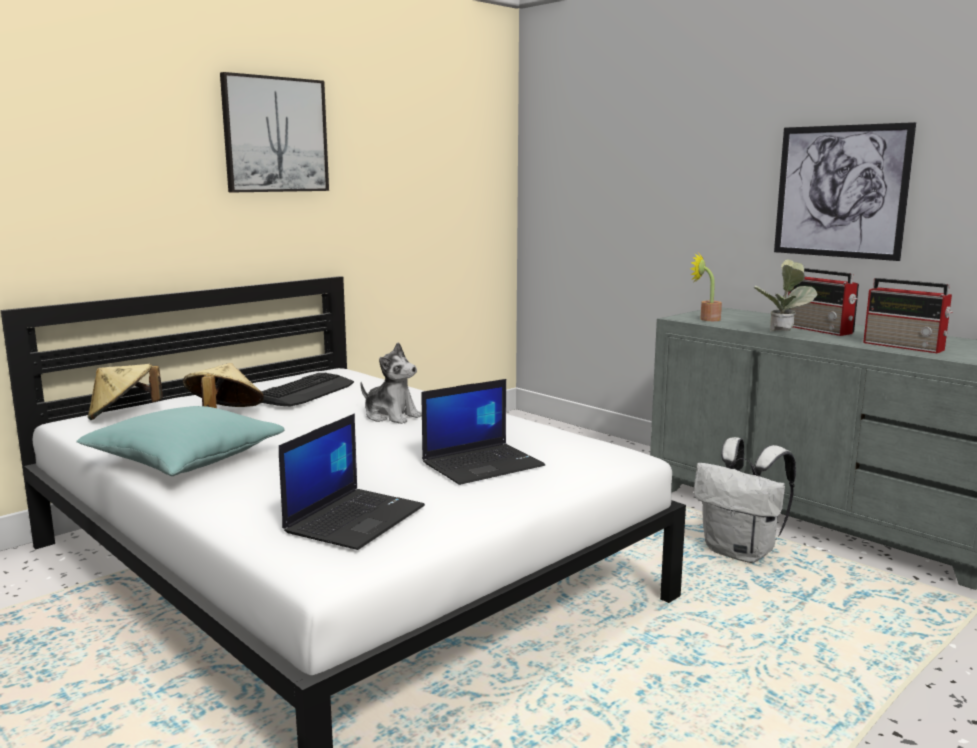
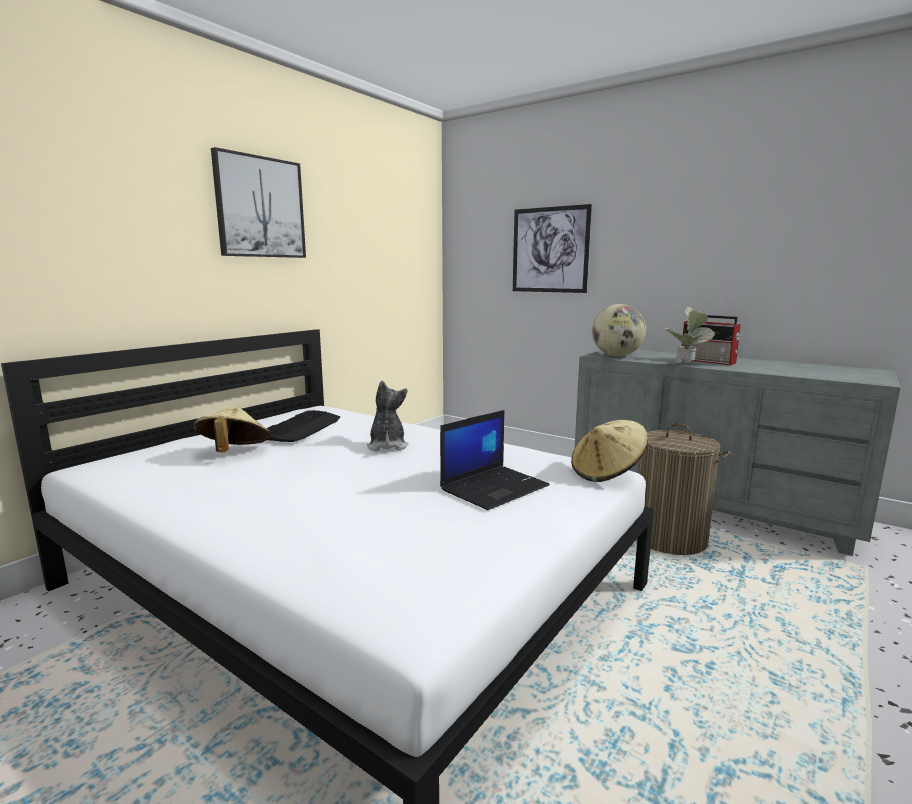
camera: 10 degrees left, 0 degrees up
(123, 415) = (134, 458): beige hat -> beige hat (607, 473)
(185, 461) = (210, 503): turquoise pillow -> none
(355, 518) = (410, 557): laptop -> none
(391, 416) = (387, 446): plush toy -> plush toy turned 120 degrees counterclockwise
(706, 319) = (616, 356): potted plant -> globe
(741, 552) = (669, 538): white backpack -> laundry basket
(840, 191) = (713, 256): picture -> picture (550, 250)
(905, 346) = (787, 371): radio -> none

